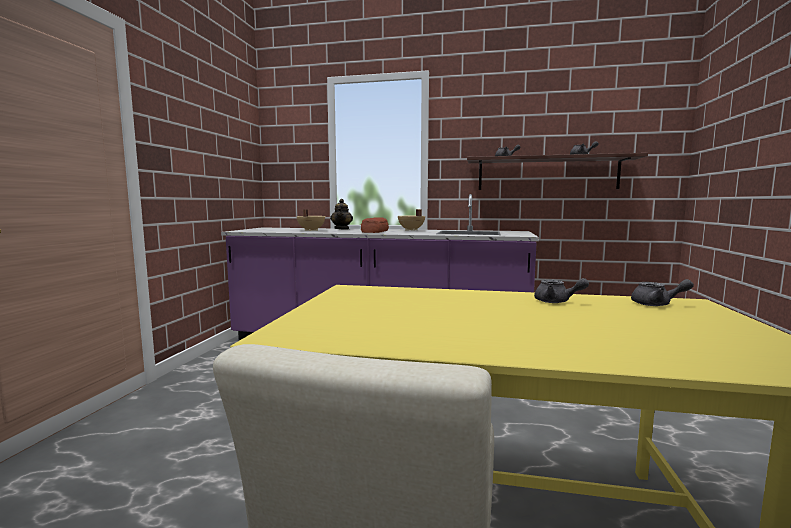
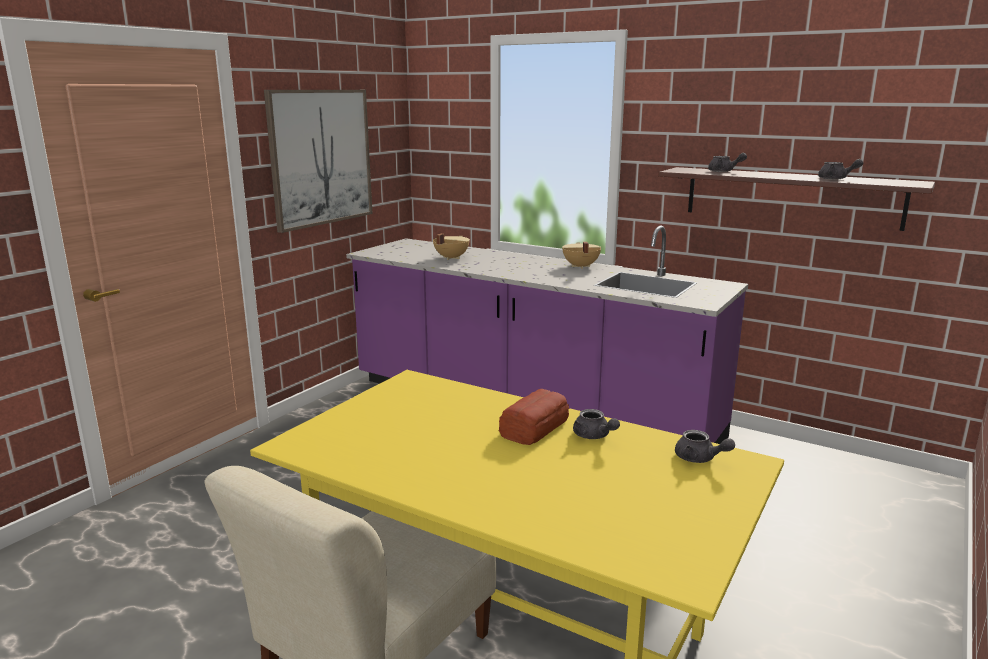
camera: 20 degrees right, 10 degrees up
(200, 150) = (321, 157): none -> picture
(342, 229) = (495, 254): teapot -> none
(374, 231) = (523, 269): bread -> bread (533, 427)

